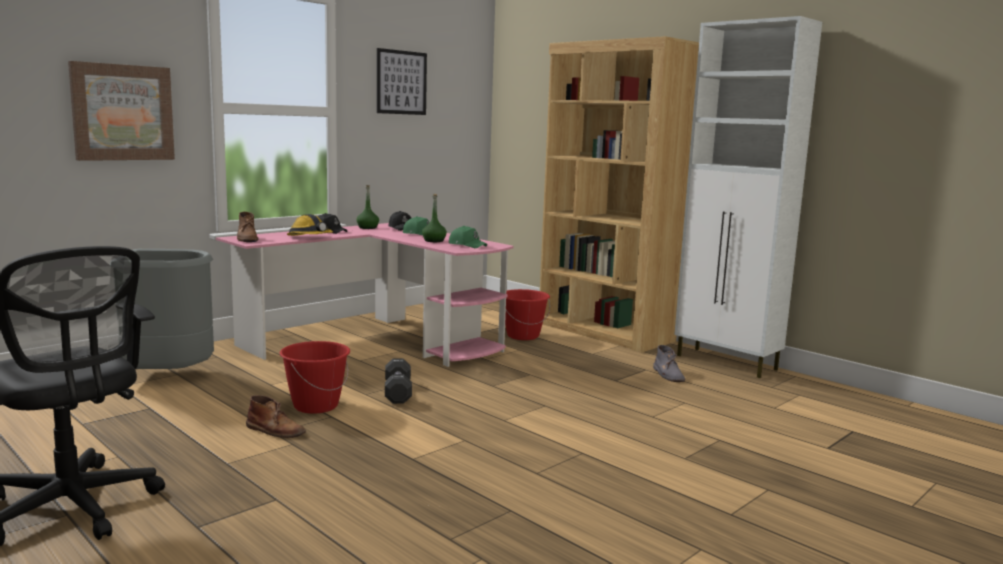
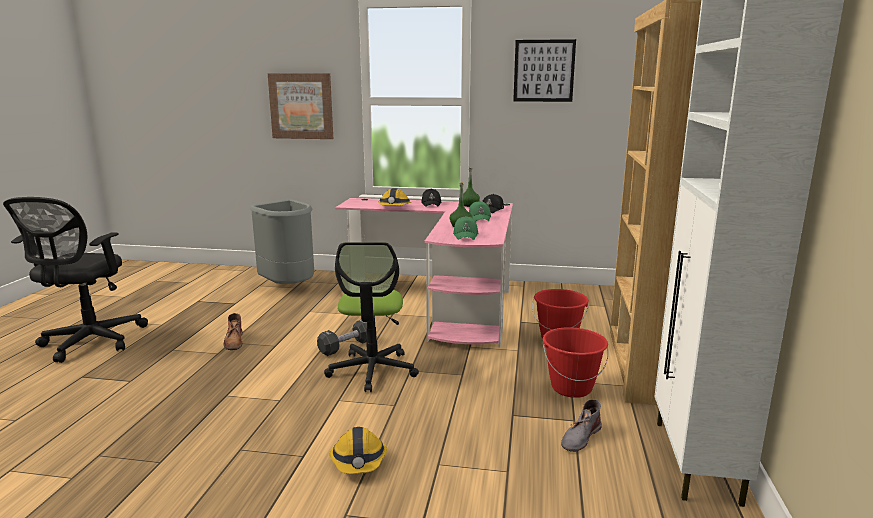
camera: 55 degrees right, 5 degrees up
(247, 238) = (357, 201): brown boot -> none
(315, 406) = (288, 335): red bucket -> red bucket (571, 388)
(468, 396) = (372, 370): none -> office chair
(617, 437) = (359, 461): none -> hard hat

